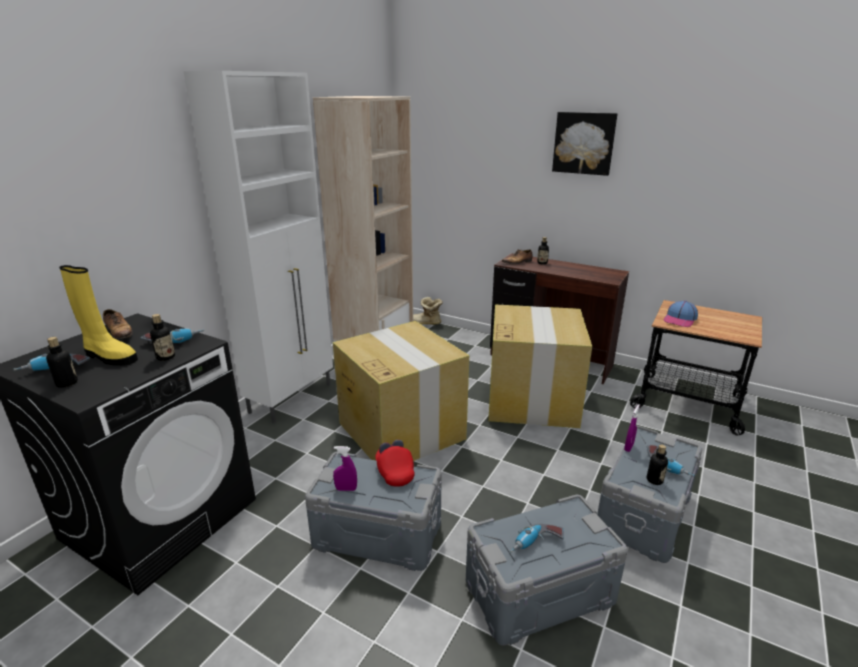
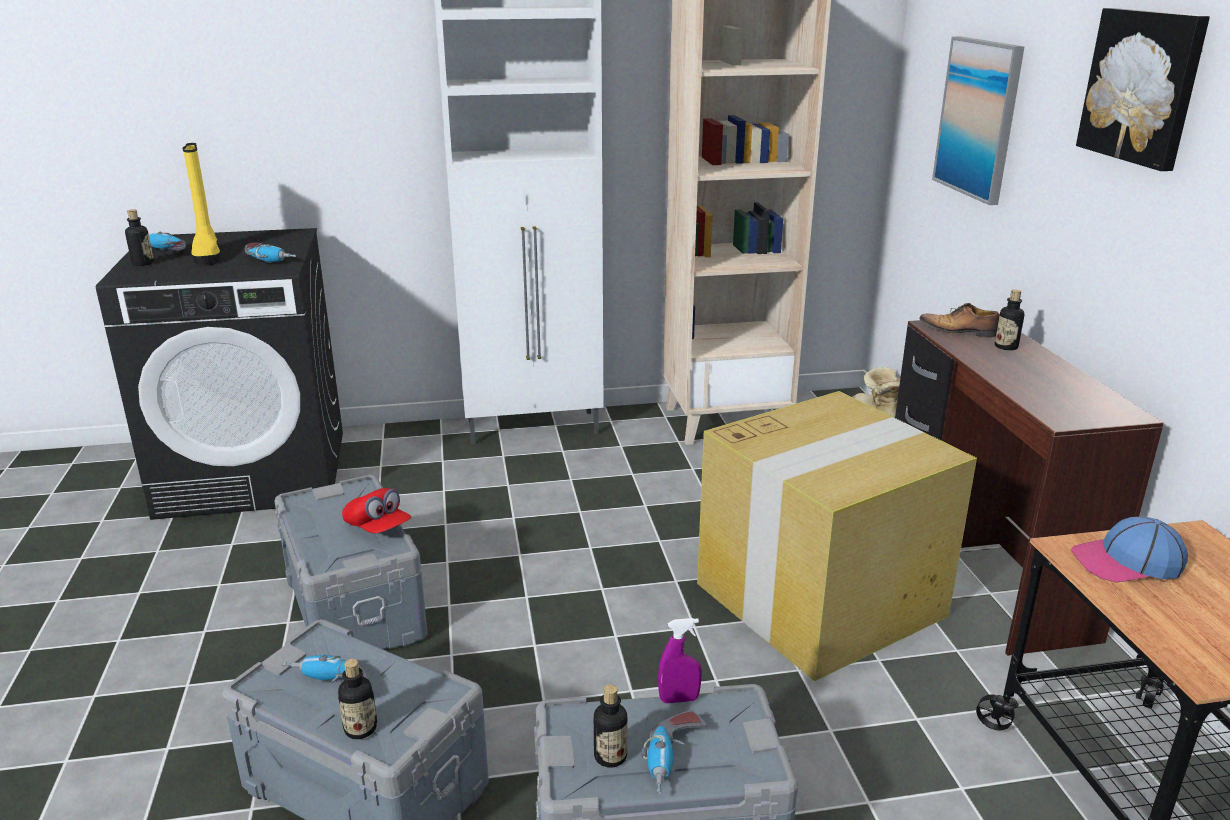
camera: 50 degrees right, 0 degrees up
(119, 332) = (263, 239): shoe -> none
(165, 357) = (232, 270): bottle -> bottle (360, 729)
(346, 489) = (313, 513): purple spray bottle -> none
(394, 472) = (378, 527): red cap -> red cap turned 105 degrees clockwise
(400, 430) = (572, 526): cardboard box -> none
(472, 166) = (978, 118): none -> picture

